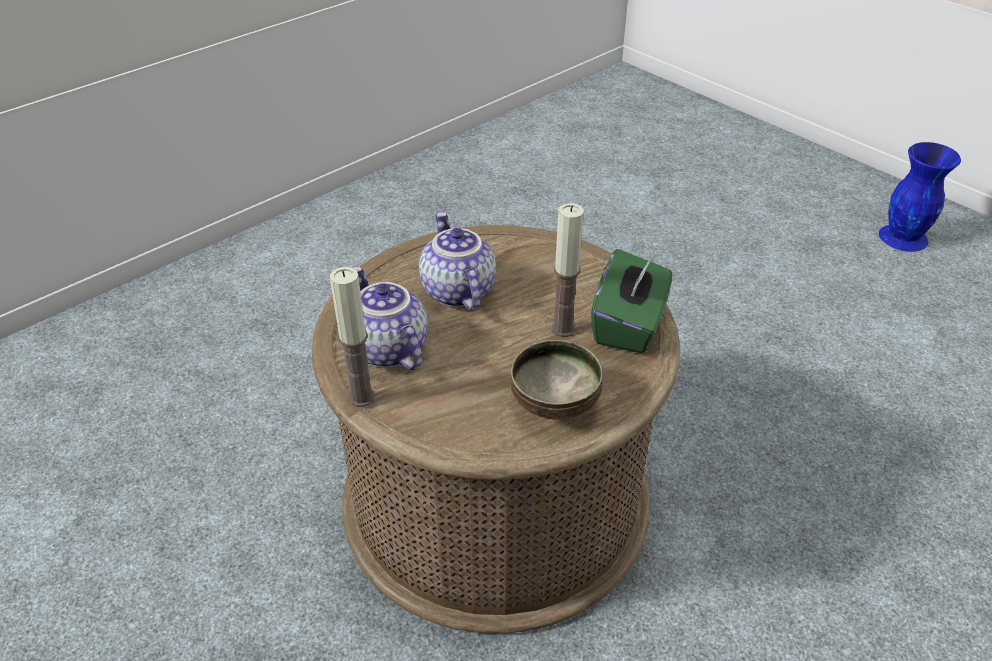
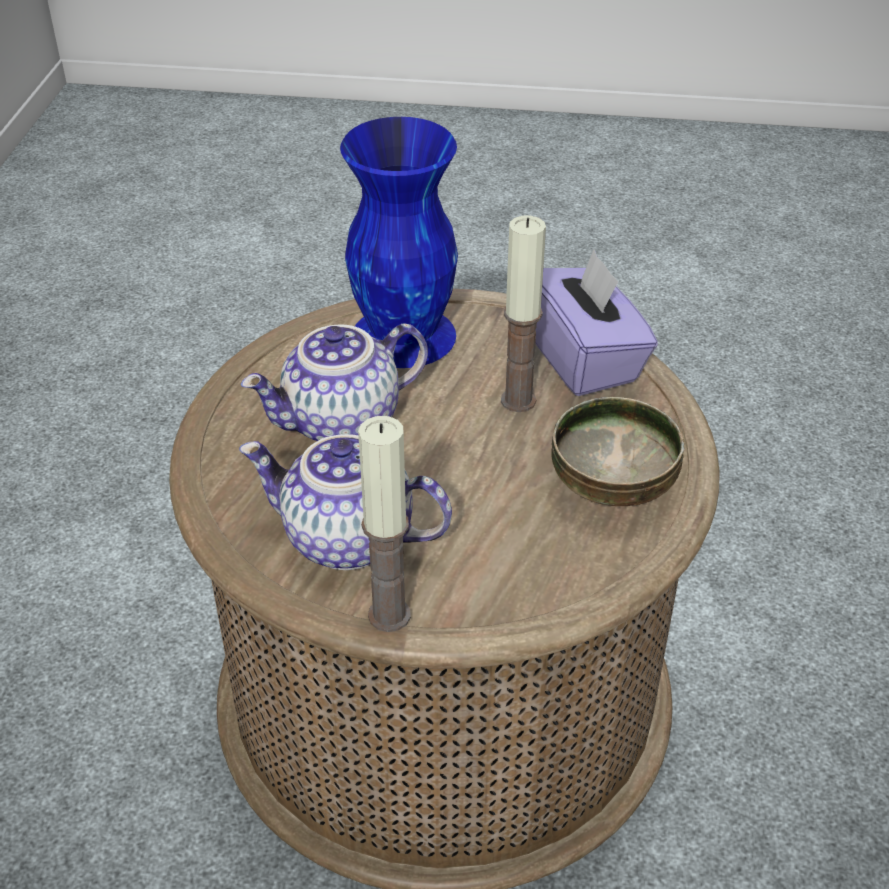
camera: 40 degrees left, 0 degrees up
(456, 291) = (342, 424): teapot -> teapot turned 60 degrees counterclockwise
(629, 325) = (583, 358): green tissue box -> purple tissue box
(904, 237) = (578, 171): blue vase -> blue vase (405, 335)

